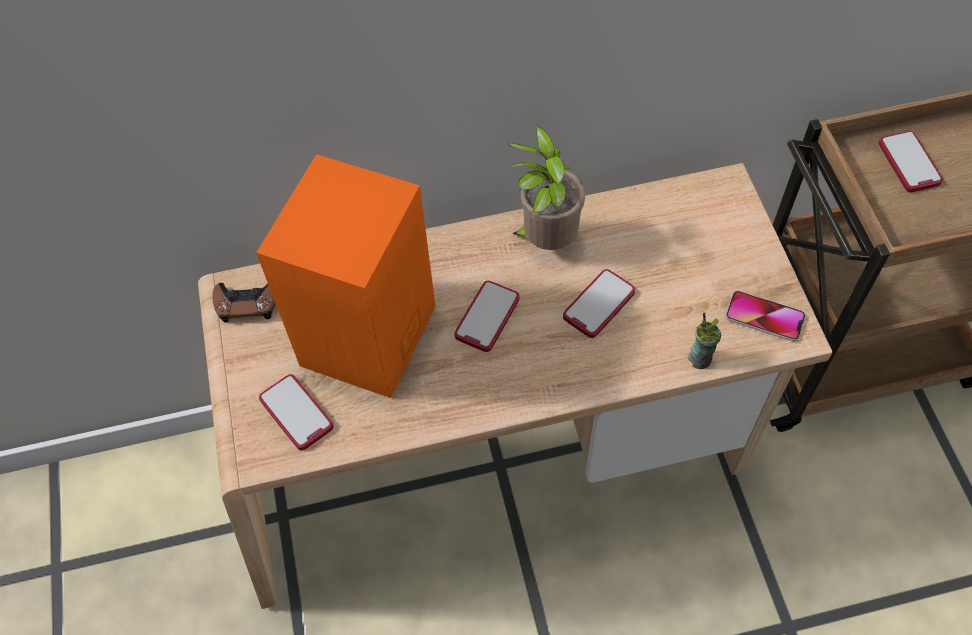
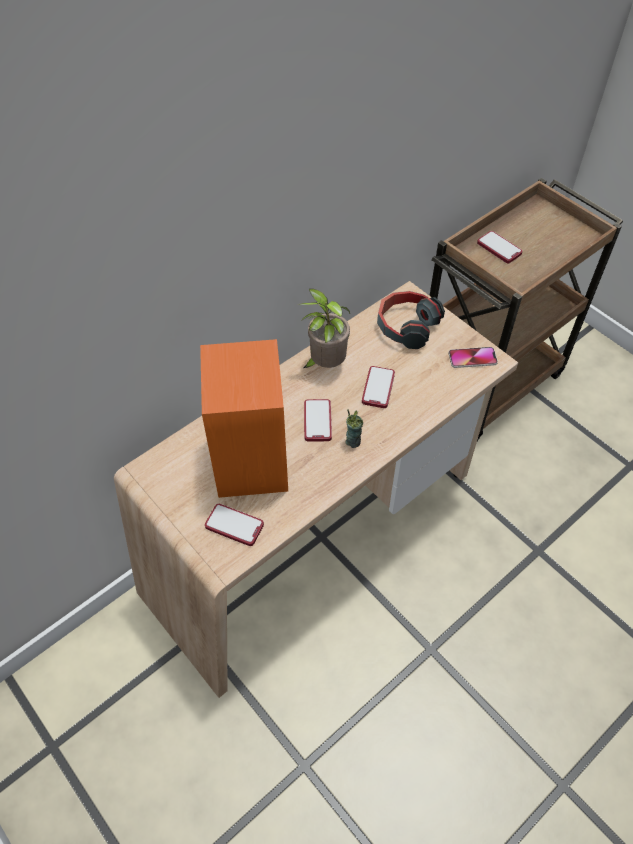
camera: 30 degrees left, 5 degrees down
(248, 303) = (159, 474): brown game controller -> none
(695, 230) = (406, 326): none -> headphones
(700, 359) = (452, 394): cup -> cup (353, 441)

